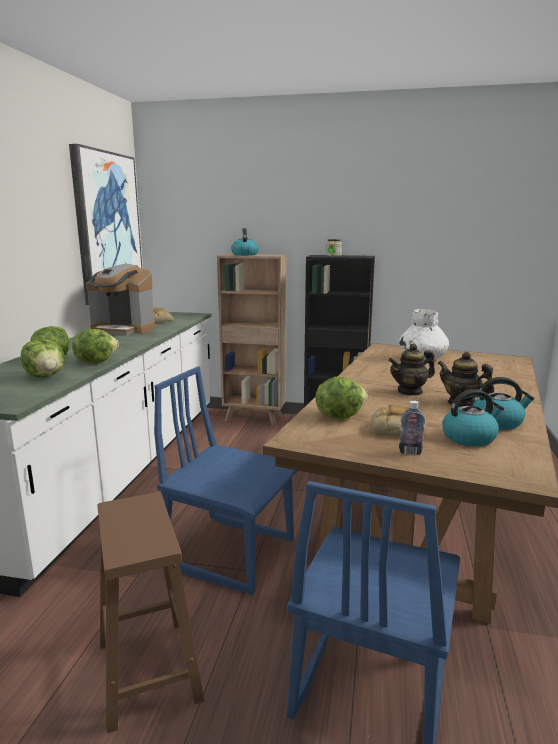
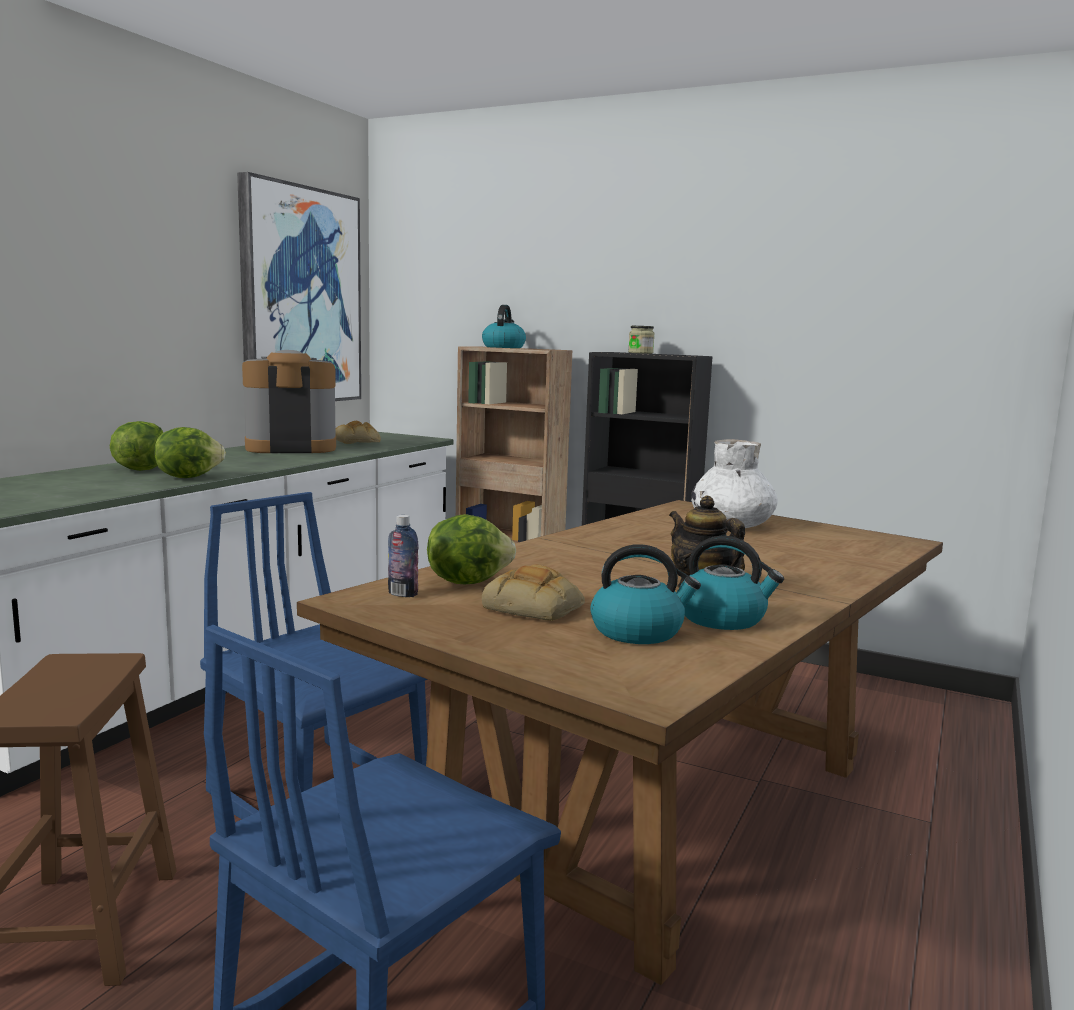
camera: 15 degrees right, 5 degrees down
(46, 376) = (98, 486): lettuce -> none
(123, 330) = (290, 448): coffee machine -> coffee machine turned 135 degrees clockwise
(410, 391) = (636, 564): teapot -> none
(410, 452) = (505, 637): bottle -> bottle (403, 594)

